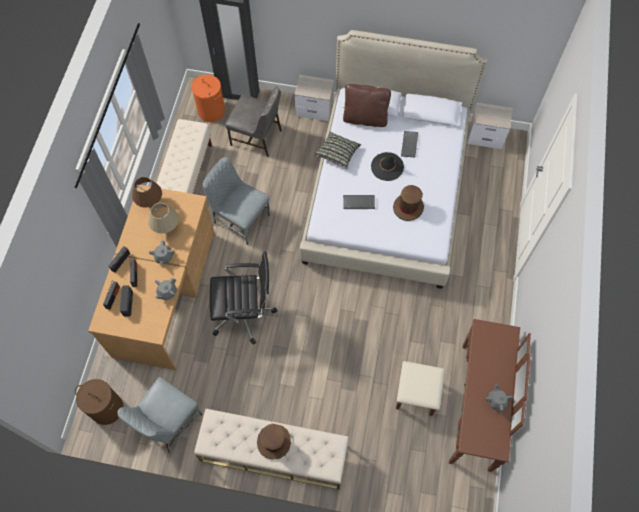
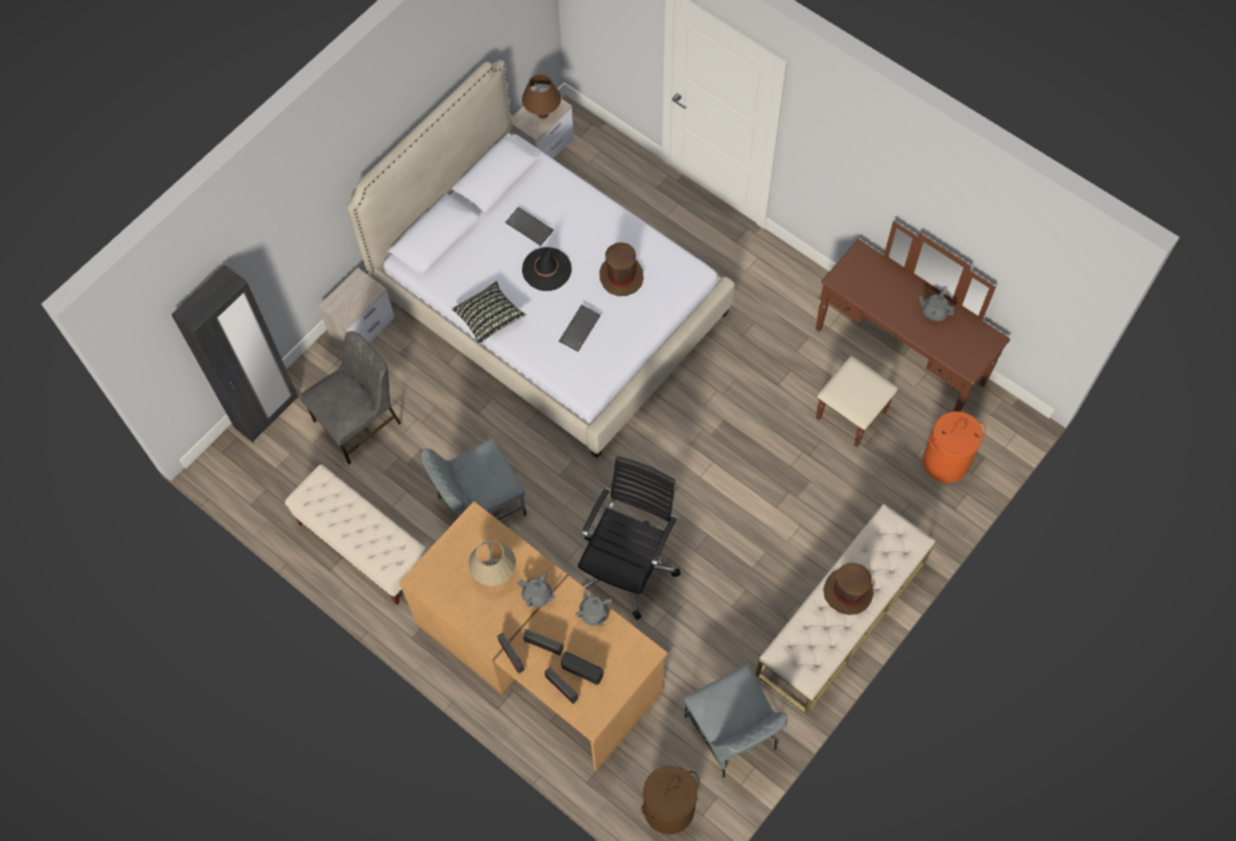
camera: 60 degrees left, 0 degrees up
(151, 203) = (441, 578): brown table lamp -> brown table lamp (543, 114)
(211, 111) = (272, 463): orange laundry basket -> orange laundry basket (946, 461)
(365, 118) = (455, 257): brown pillow -> none

